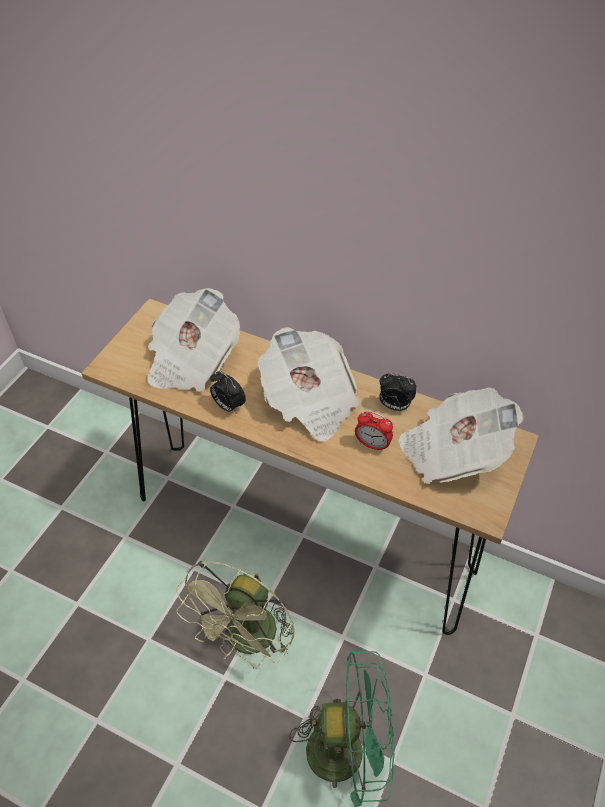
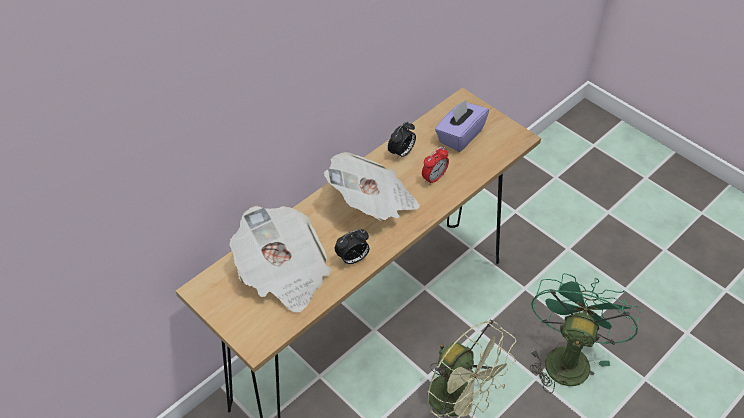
camera: 70 degrees left, 0 degrees up
(453, 452) = (460, 136): newspaper -> purple tissue box

